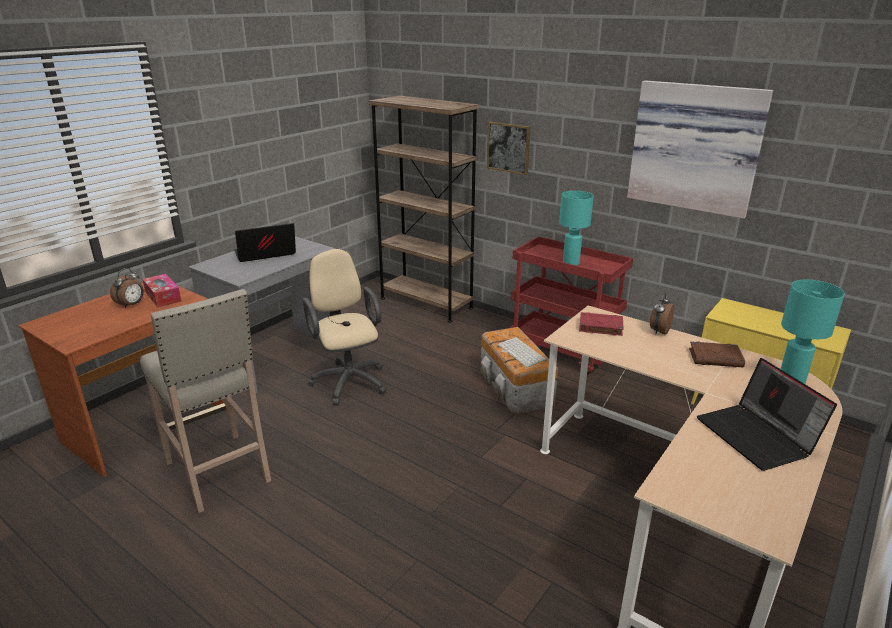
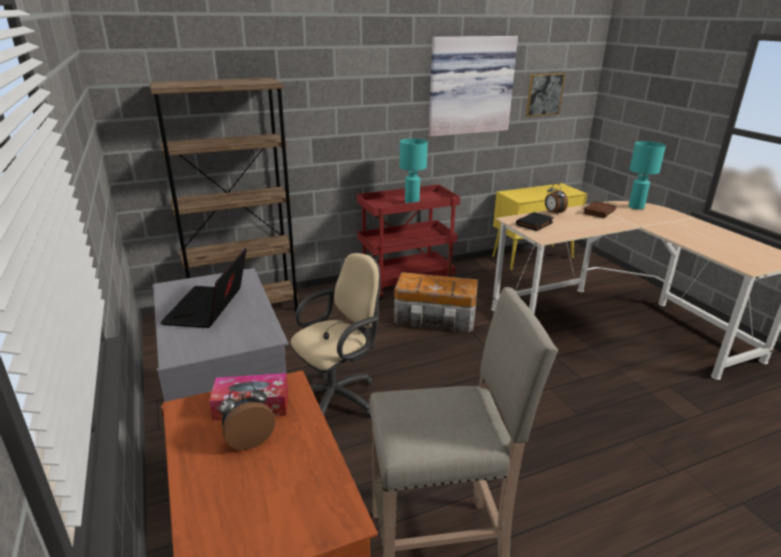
camera: 60 degrees left, 0 degrees up
(131, 305) = (249, 440): alarm clock -> alarm clock turned 90 degrees counterclockwise
(348, 380) = (338, 398): beige office chair -> beige office chair turned 135 degrees clockwise
(508, 147) = (310, 117): picture -> picture (544, 94)
(522, 353) = (446, 283): keyboard -> none
(600, 327) = (534, 224): red book -> black book
(758, 437) = (693, 231): laptop -> none

